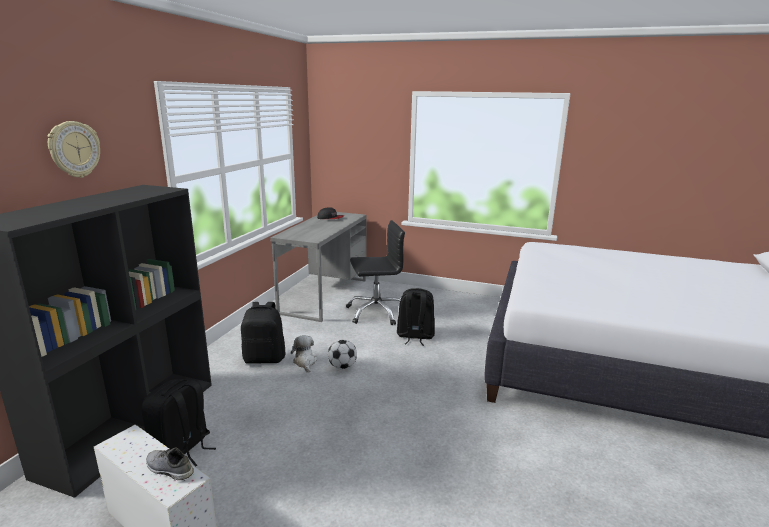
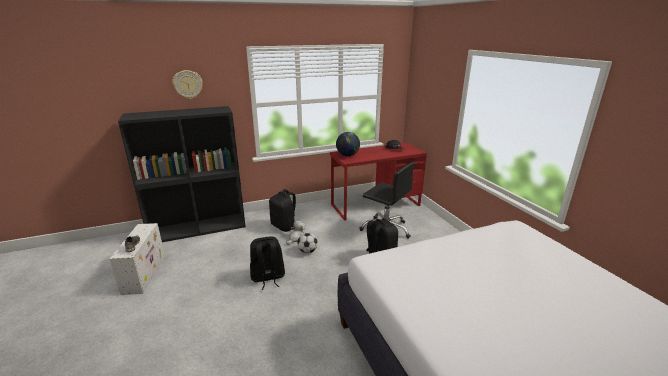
camera: 50 degrees right, 5 degrees up
(182, 450) = (193, 249): black backpack -> black backpack (267, 278)
(301, 235) = (347, 155): none -> globe
(325, 295) = (375, 205): grey desk -> red desk

